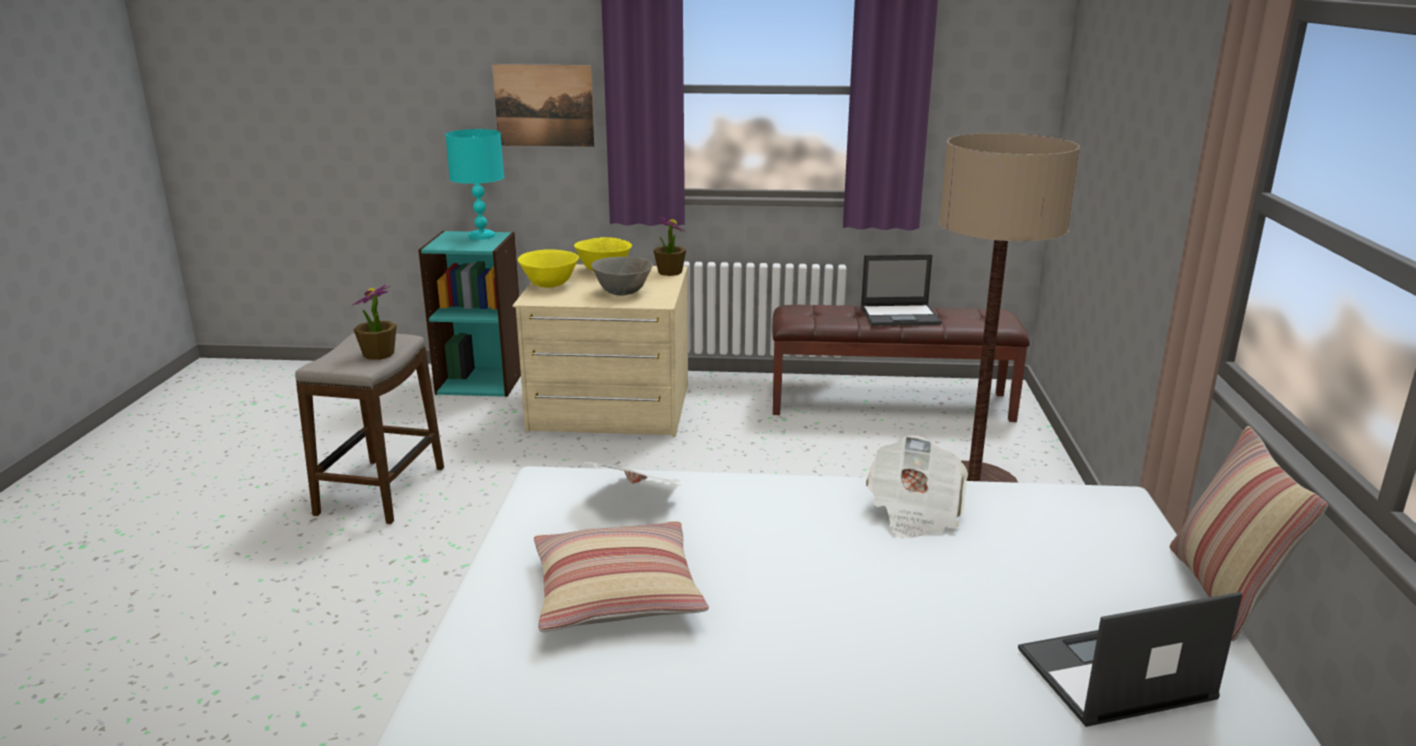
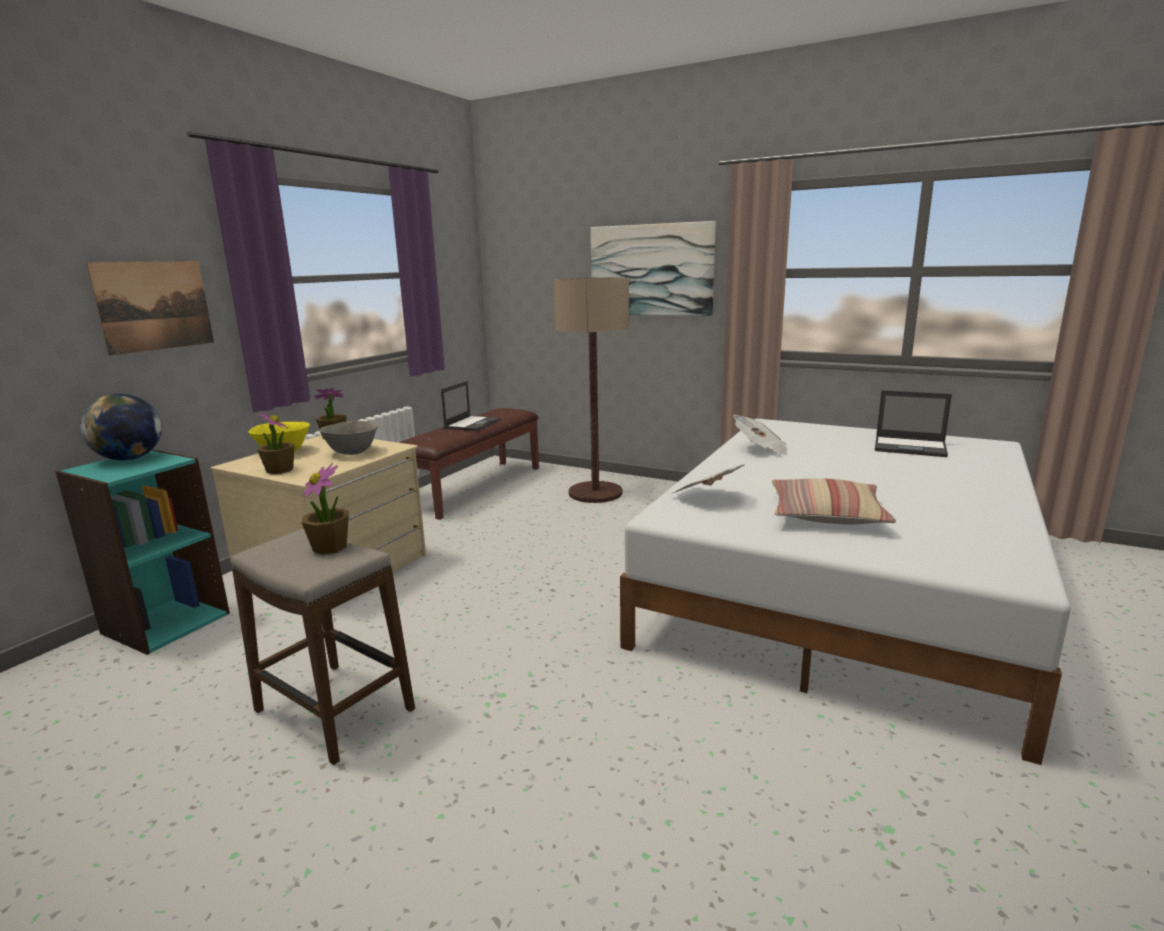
camera: 65 degrees left, 5 degrees down
(482, 236) = (130, 458): turquoise table lamp -> globe
(550, 285) = (279, 470): yellow bowl -> potted plant
(1113, 674) = (911, 447): laptop -> laptop turned 75 degrees counterclockwise
(1166, 144) = (651, 270): none -> picture
(1223, 592) = (851, 425): pillow -> none

